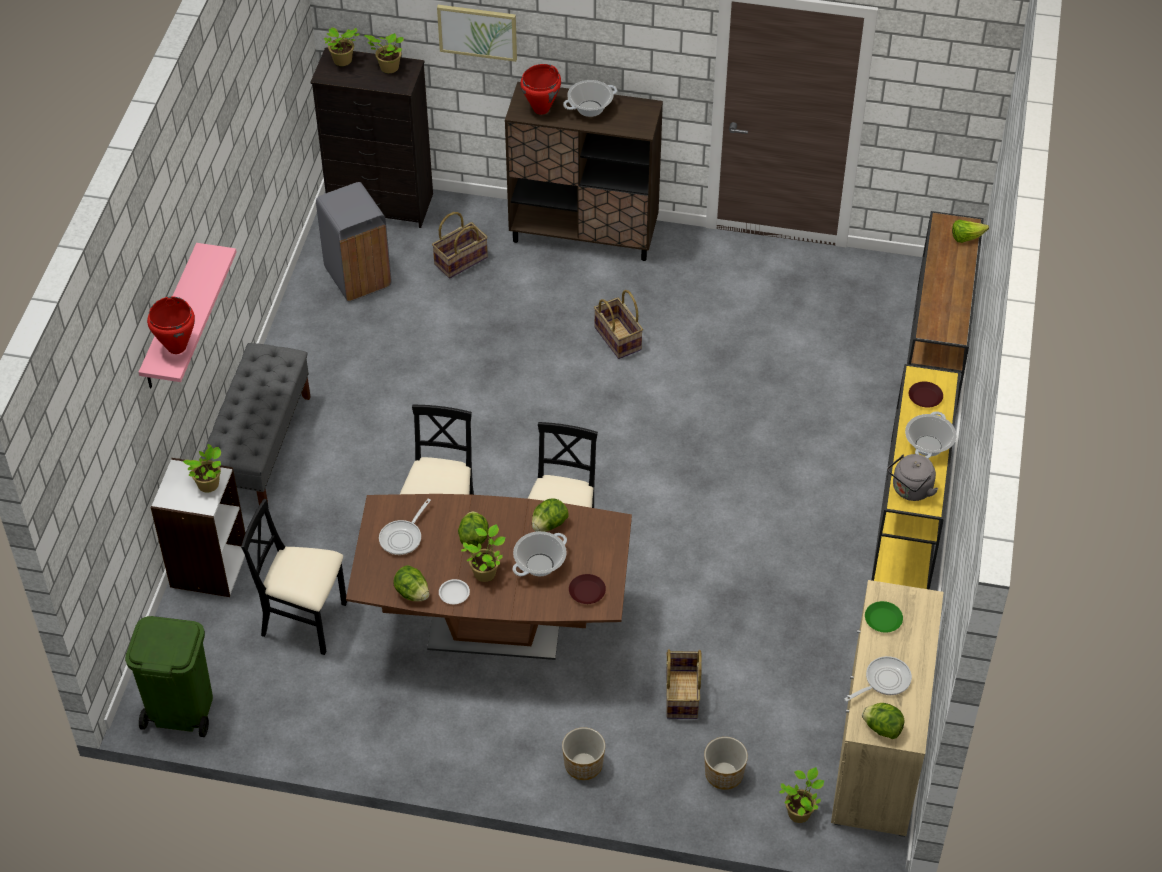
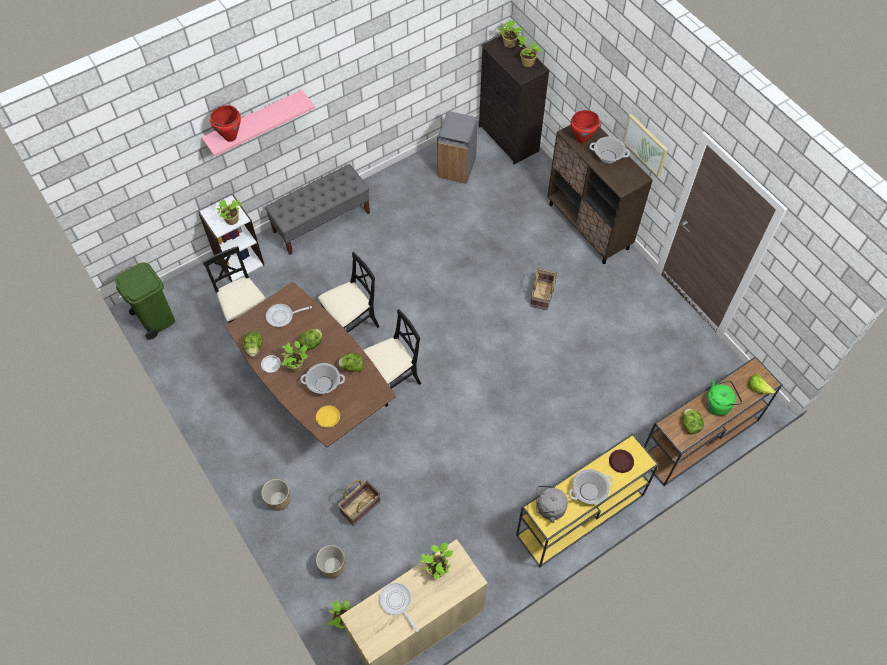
camera: 45 degrees right, 10 degrees up
(460, 260) = (513, 195): basket -> none
(477, 31) = (578, 71): picture -> picture (645, 144)
(587, 592) = (328, 418): brown plate -> yellow plate
(882, 728) = (365, 628): lettuce -> lettuce (689, 425)
(883, 620) = (437, 568): green plate -> potted plant
(884, 681) = (397, 602): frying pan -> frying pan turned 135 degrees counterclockwise
(949, 277) = (719, 404): none -> green kettle

